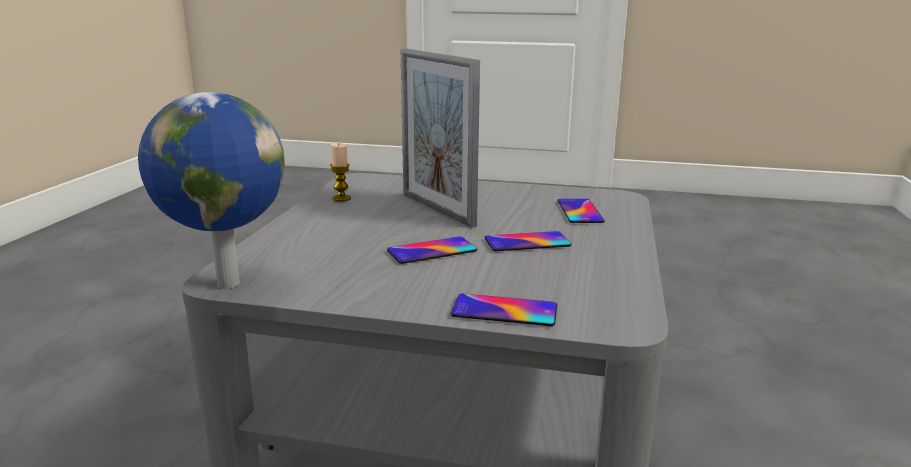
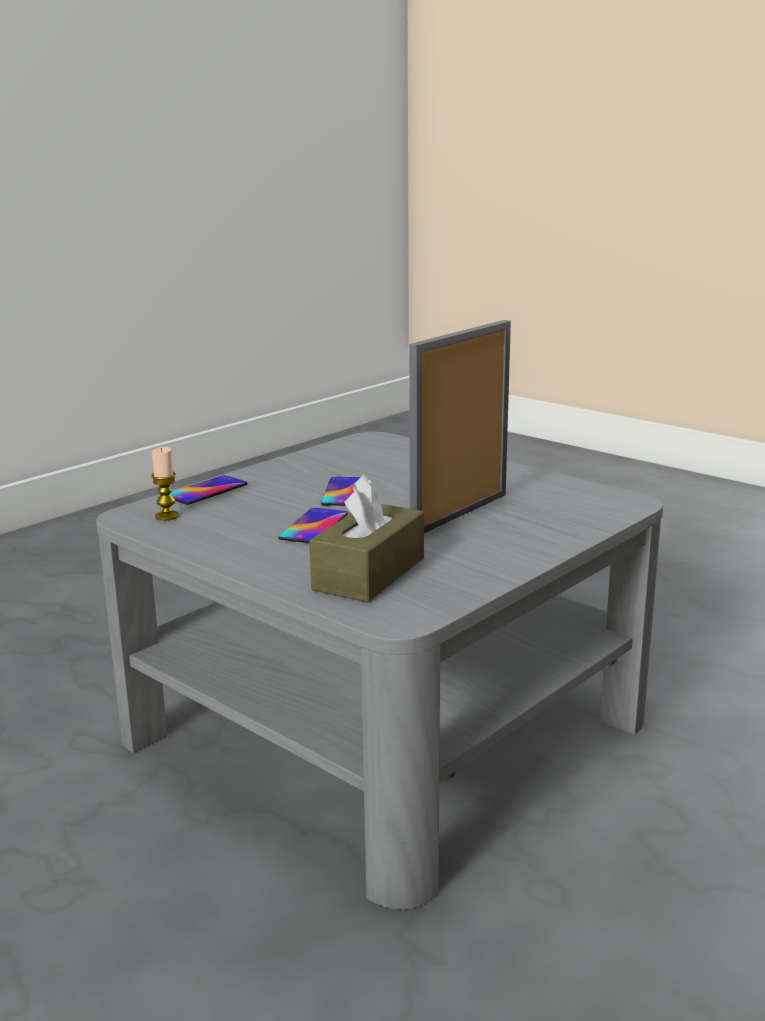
camera: 120 degrees right, 0 degrees up
(225, 284) = (365, 438): globe -> none
(341, 198) = (543, 484): candle -> candle (167, 516)
(437, 209) = (459, 514): picture frame -> picture frame turned 45 degrees counterclockwise
(579, 211) = (369, 574): phone -> brown tissue box

